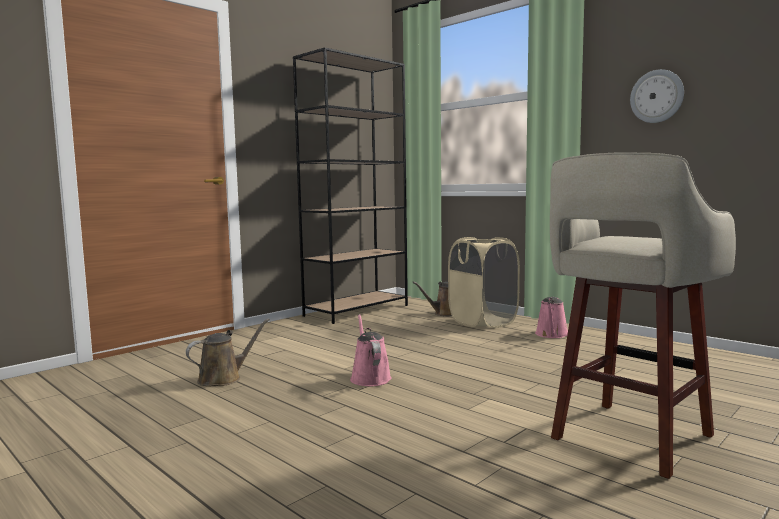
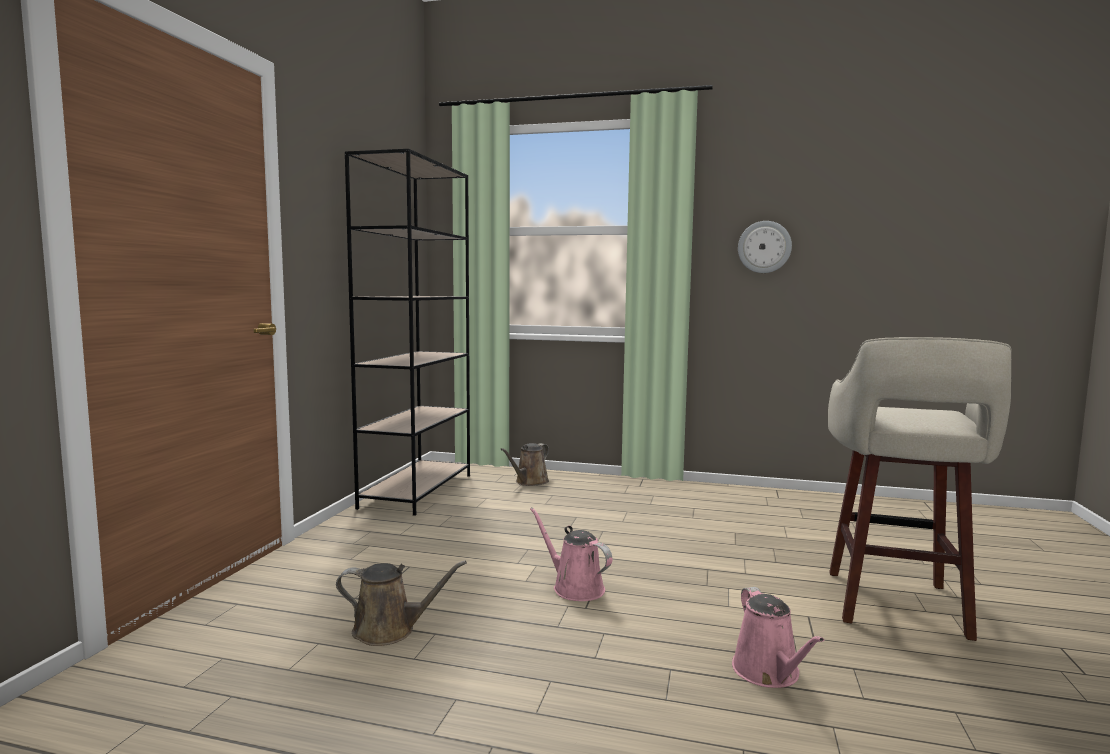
camera: 30 degrees left, 0 degrees up
(223, 378) = (390, 630): brown watering can -> brown watering can turned 75 degrees clockwise
(483, 322) = (585, 488): beige laundry basket -> none
(551, 335) = (673, 496): pink watering can -> pink watering can (769, 673)

